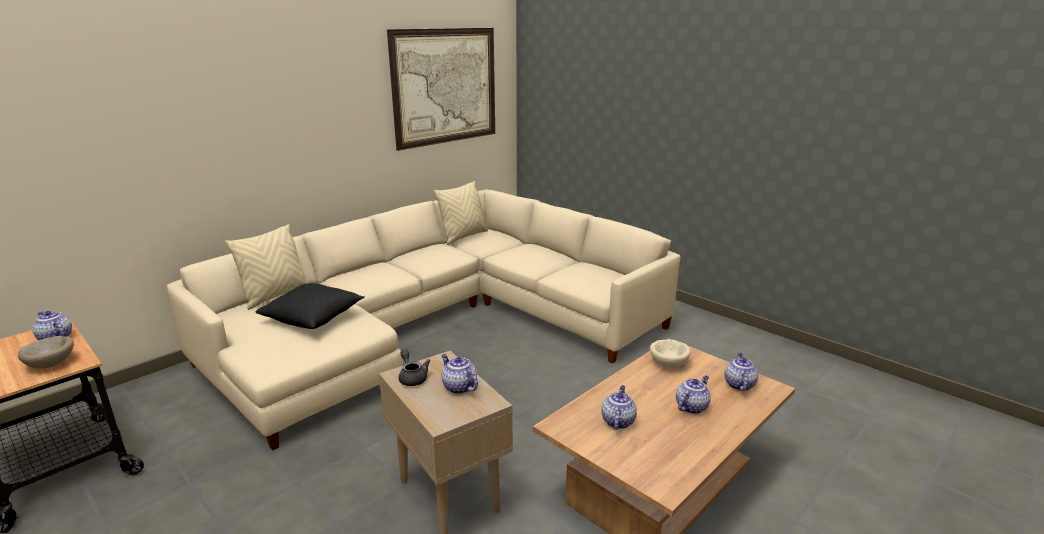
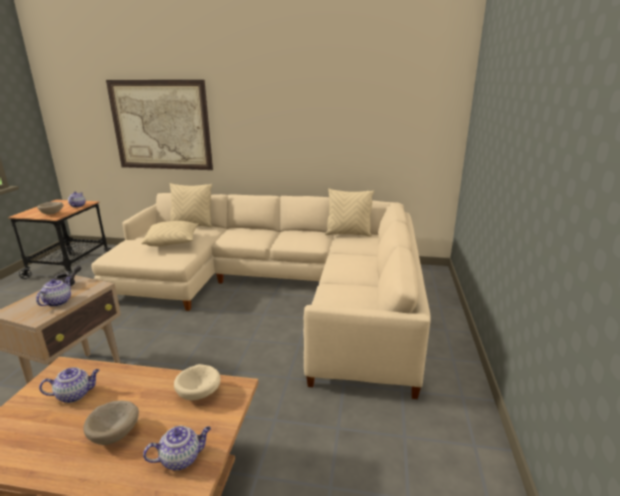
camera: 55 degrees right, 0 degrees up
(313, 317) = (172, 242): black pillow -> beige pillow
(445, 86) = (378, 106): picture -> picture (161, 125)
(691, 406) = (116, 433): teapot -> beige bowl

